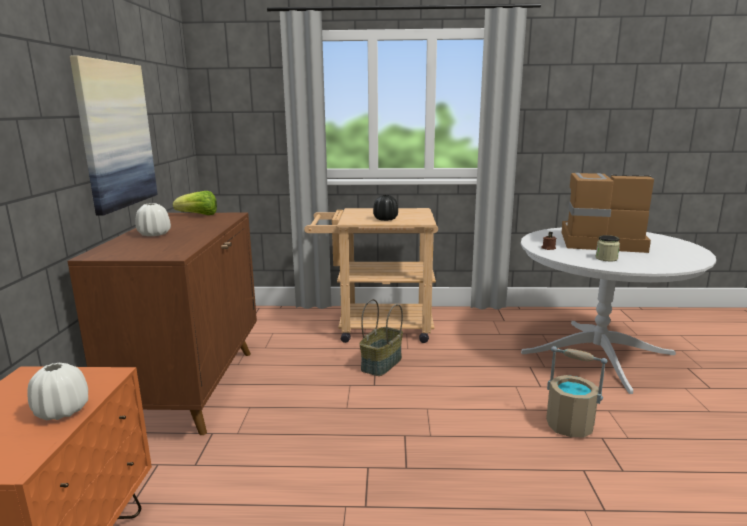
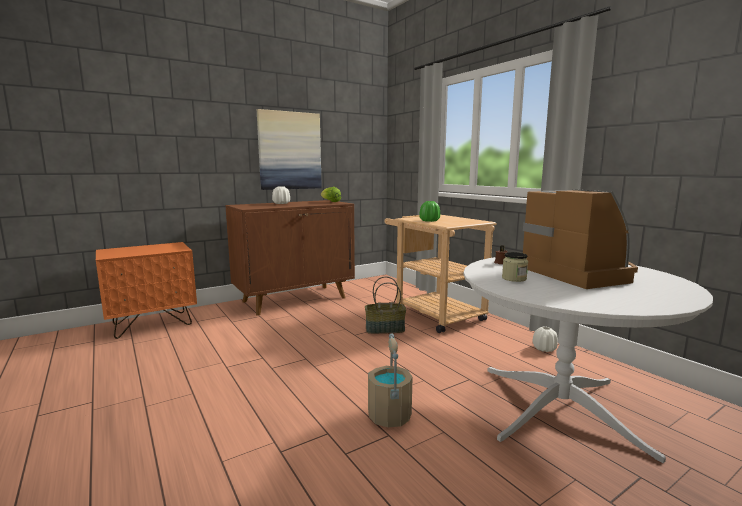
camera: 55 degrees right, 5 degrees down
(62, 411) = (147, 252): white vase -> white vase (544, 349)
(385, 219) = (429, 221): black vase -> green vase

